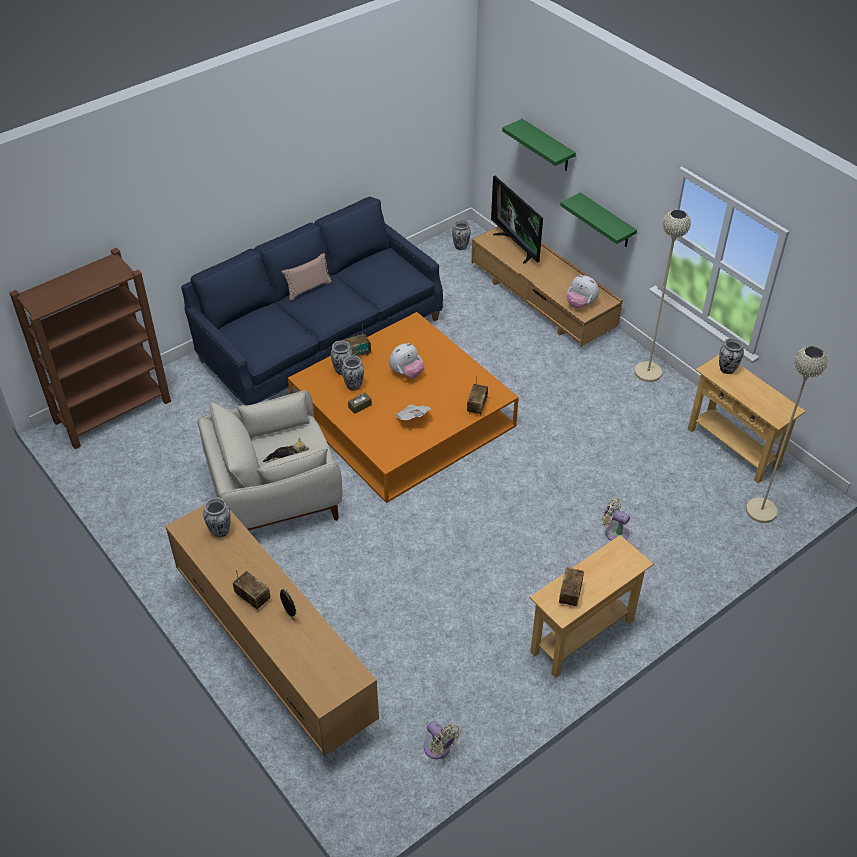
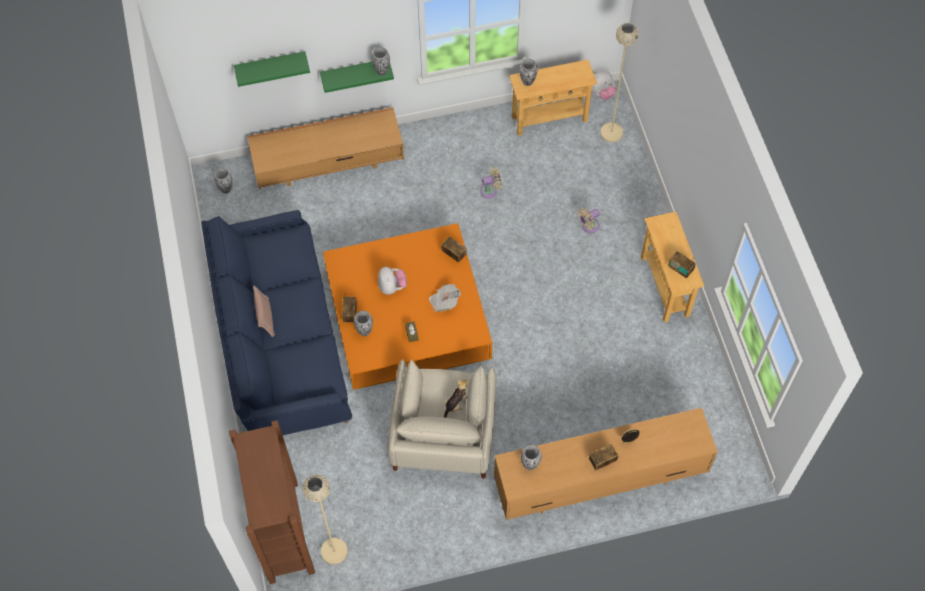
camera: 65 degrees left, 15 degrees up
(353, 386) = (386, 329): vase -> vase (381, 71)
(439, 749) = (714, 407): beige fan -> beige fan (490, 190)
(517, 245) = (284, 146): television -> none
(580, 304) = (381, 136): plush toy -> plush toy (601, 93)
(648, 372) = (449, 130): beige floor lamp -> beige floor lamp (334, 551)

